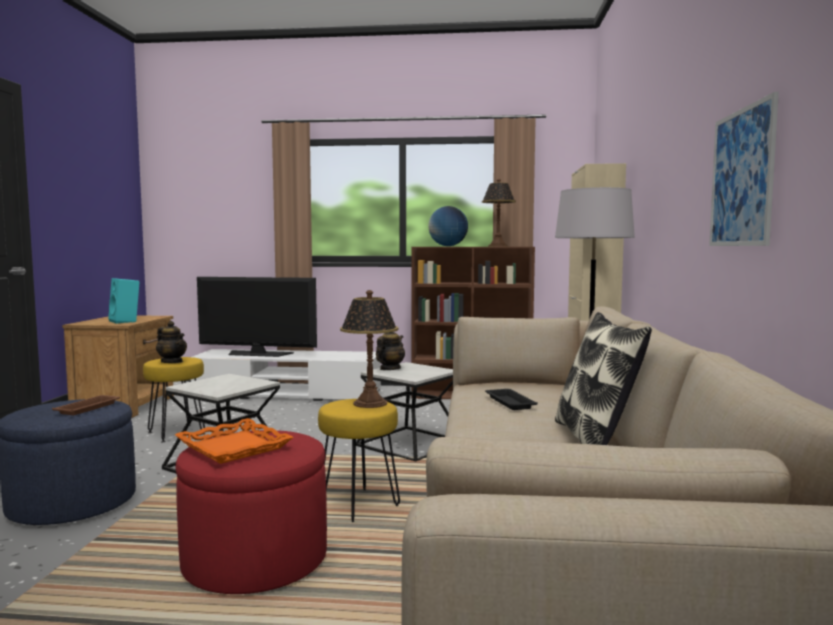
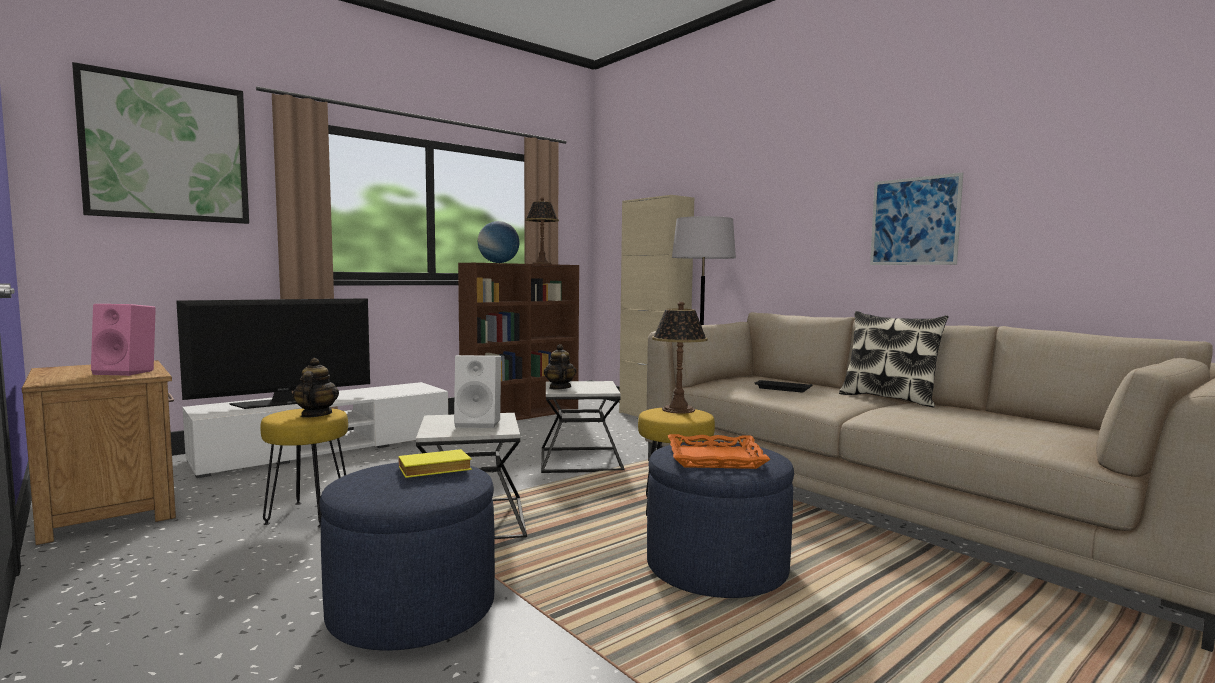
camera: 45 degrees left, 0 degrees up
(89, 408) = (433, 471): brown tray -> yellow book
(126, 321) = (128, 372): turquoise speaker -> pink speaker
(172, 362) = (316, 415): teapot -> teapot turned 90 degrees counterclockwise
(215, 174) = (167, 150): none -> picture
(229, 385) = (480, 423): none -> white speaker
(255, 560) = (716, 568): red ottoman -> blue ottoman

